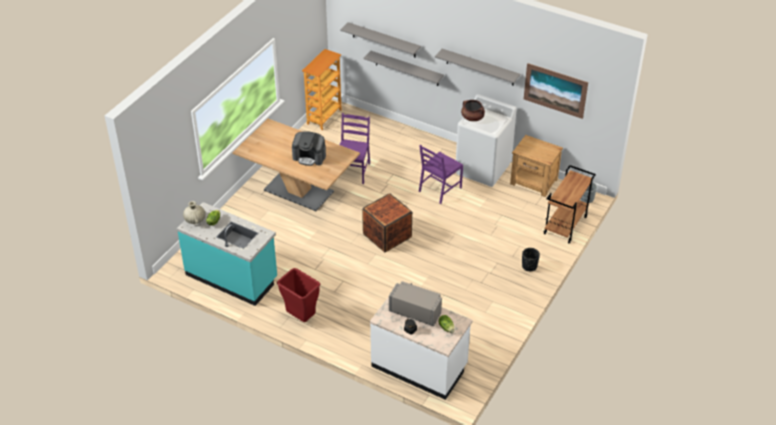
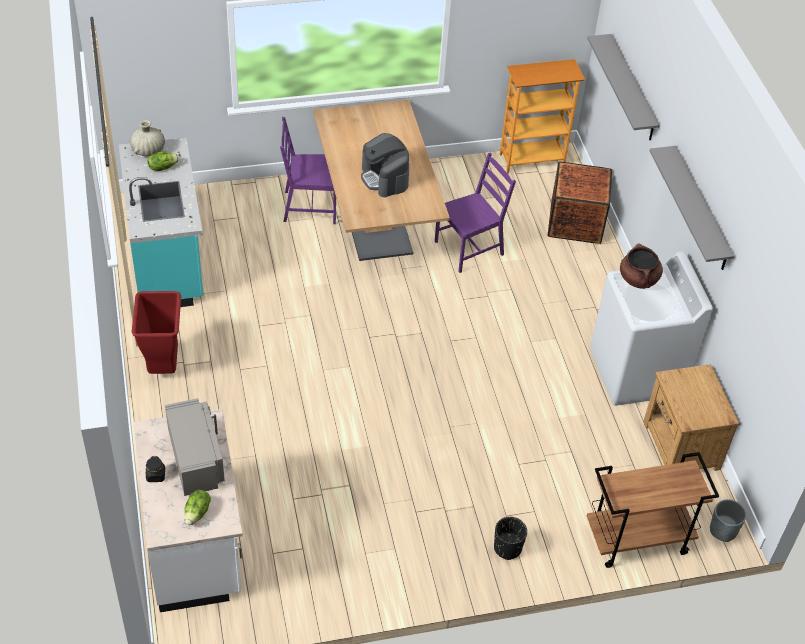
camera: 45 degrees right, 5 degrees up
(387, 235) = (394, 355): crate -> crate (575, 222)
(406, 68) = (639, 152): grey shelf -> none
(439, 189) = (540, 353): purple chair -> purple chair (309, 207)
(555, 90) = (760, 318): picture -> none

